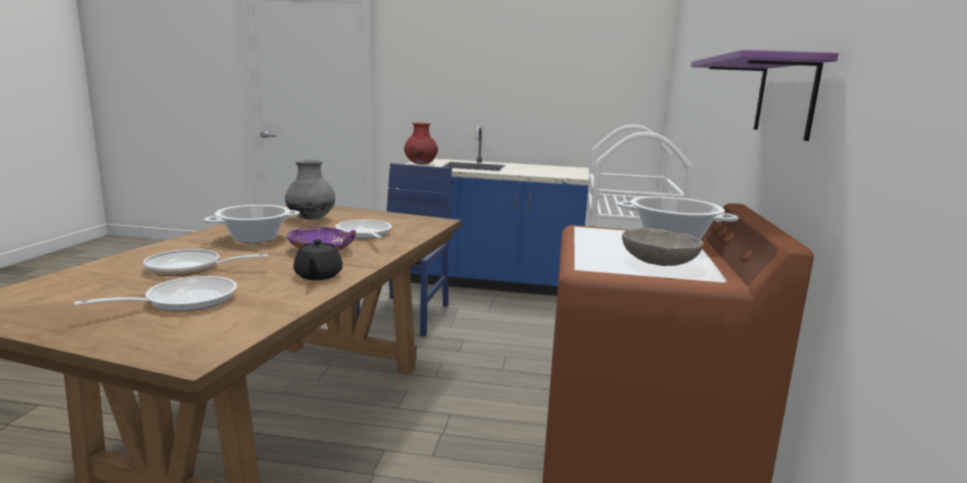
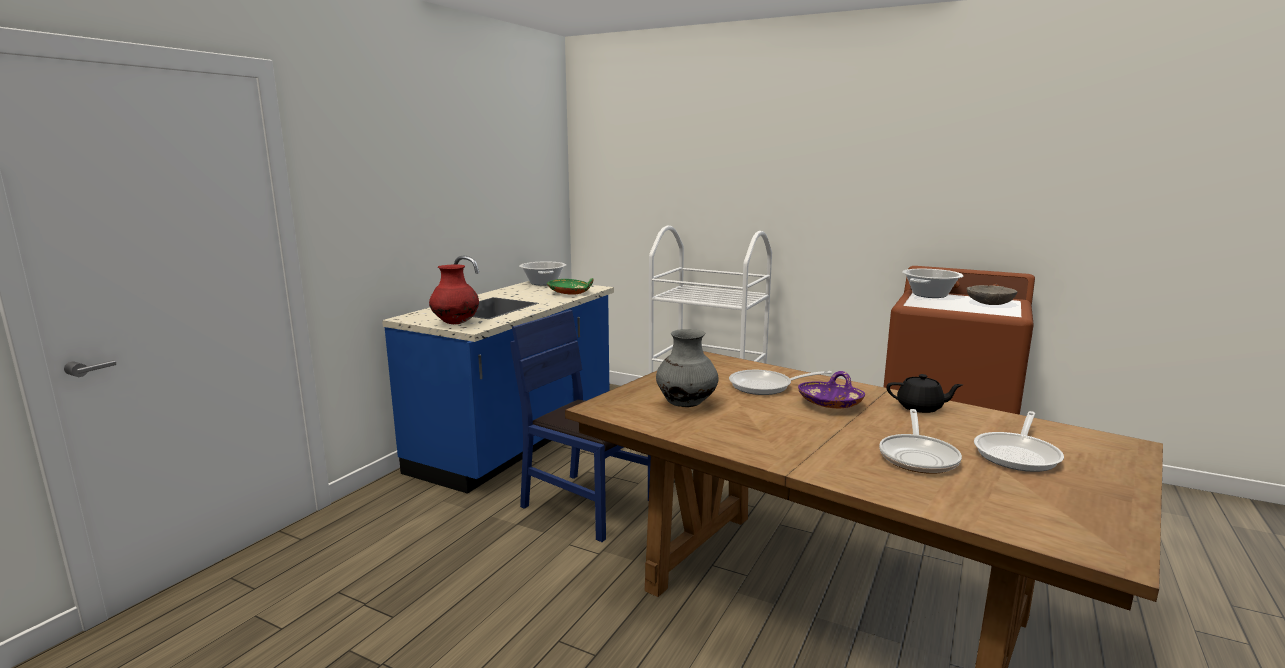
camera: 70 degrees left, 0 degrees up
(183, 301) = (1018, 454): frying pan -> frying pan turned 120 degrees counterclockwise
(254, 238) = (785, 431): cooking pot -> cooking pot (543, 283)
(545, 174) = (570, 293): none -> green bowl
(785, 97) = (934, 200): purple shelf -> none

